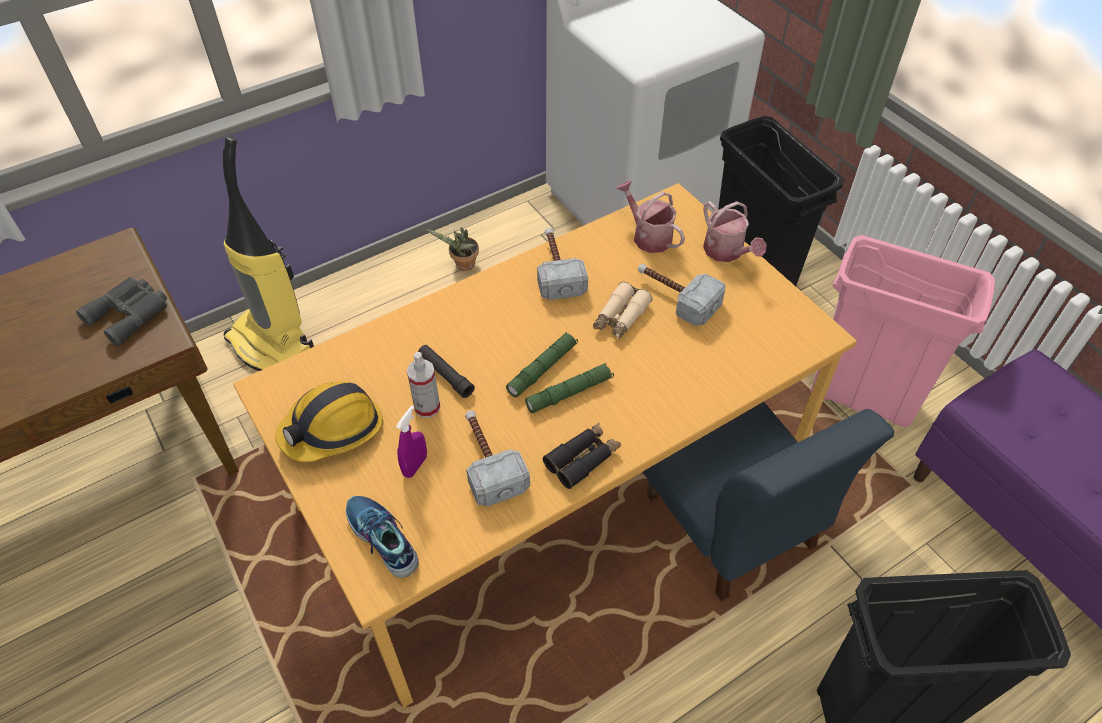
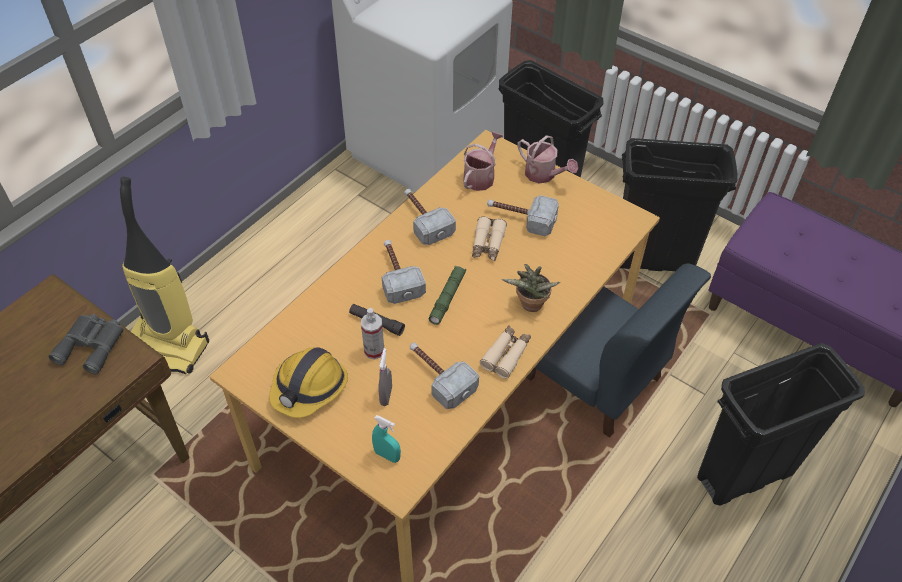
camera: 20 degrees left, 0 degrees up
(382, 540) = (387, 455): shoe -> turquoise spray bottle
(415, 466) = (386, 396): purple spray bottle -> grey spray bottle
(463, 266) = (304, 237): potted plant -> potted plant (530, 306)
(496, 326) = (397, 275): none -> hammer
(569, 393) = (475, 310): green flashlight -> none
(582, 459) = (506, 355): black binoculars -> beige binoculars
(648, 236) = (481, 176): watering can -> watering can turned 90 degrees clockwise
(863, 398) = (654, 260): pink trash can -> black trash can

